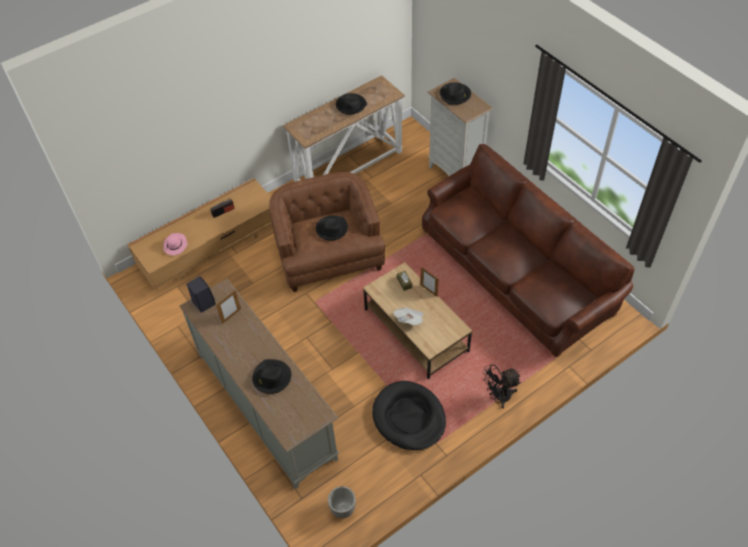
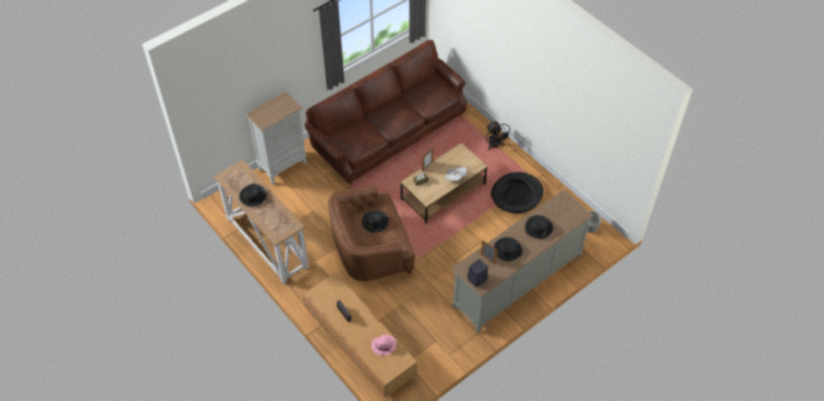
camera: 95 degrees left, 0 degrees up
(455, 95) = (268, 113): black hat -> black hat (507, 250)

